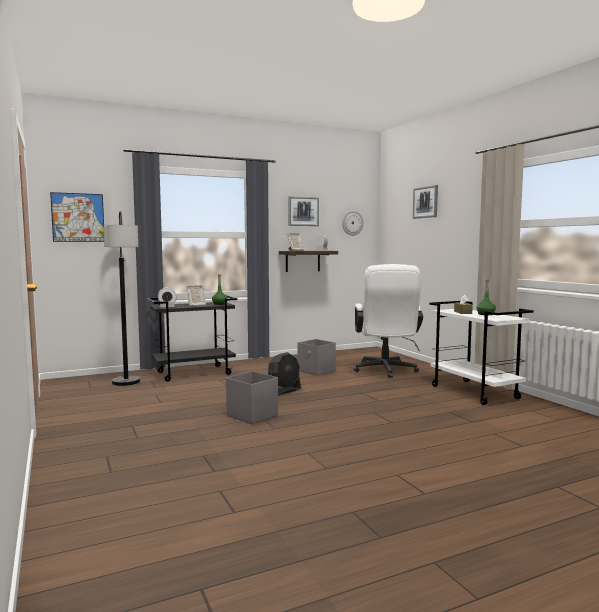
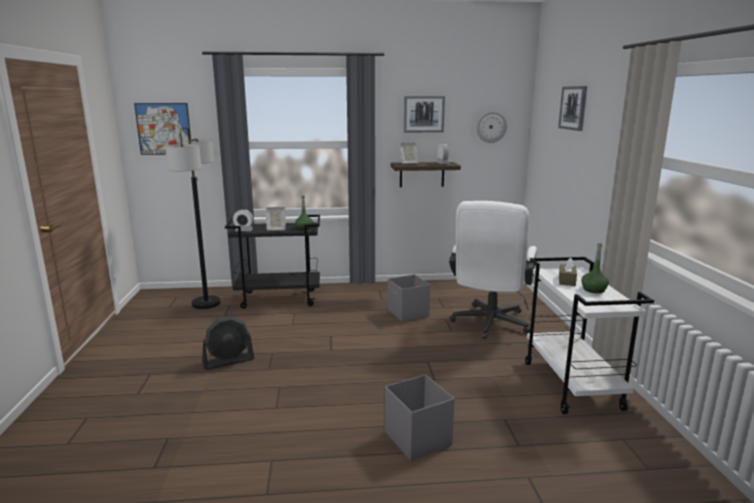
camera: 20 degrees right, 10 degrees up
(252, 415) = (272, 380): grey storage box -> grey storage box (417, 438)
(283, 391) = (341, 344): black fan -> black fan (228, 361)

